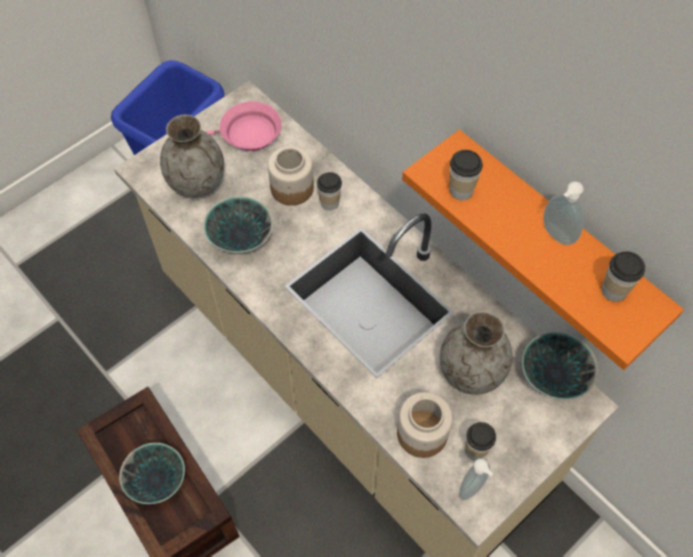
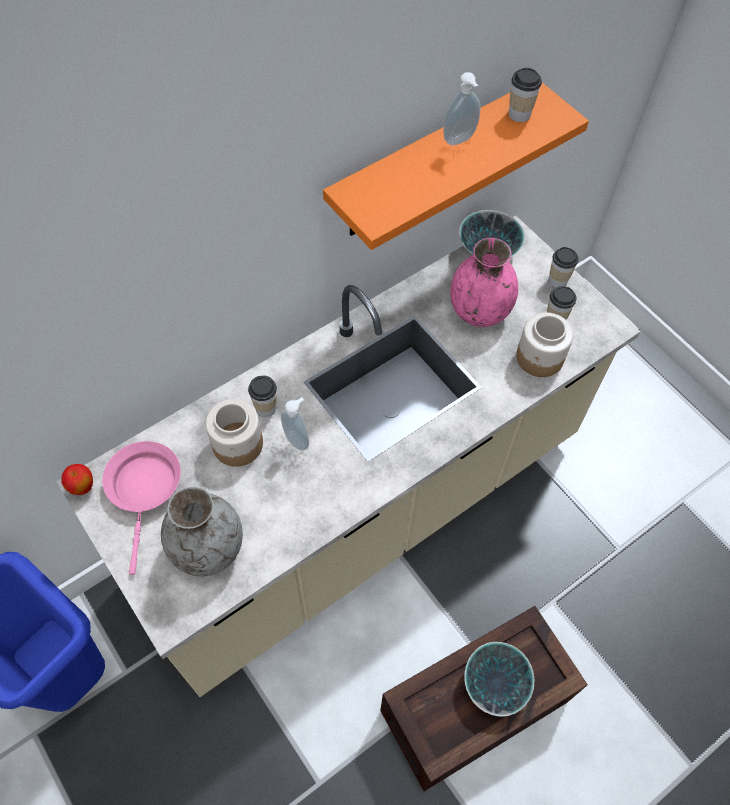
camera: 85 degrees left, 0 degrees up
(240, 239) = (300, 503): bowl -> none
(244, 97) = (83, 487): none -> apple
(461, 190) = (401, 198): cup -> cup (557, 280)
(470, 371) = (478, 311): grey vase -> pink vase
(473, 489) = (591, 327): soap dispenser -> soap dispenser (297, 439)

